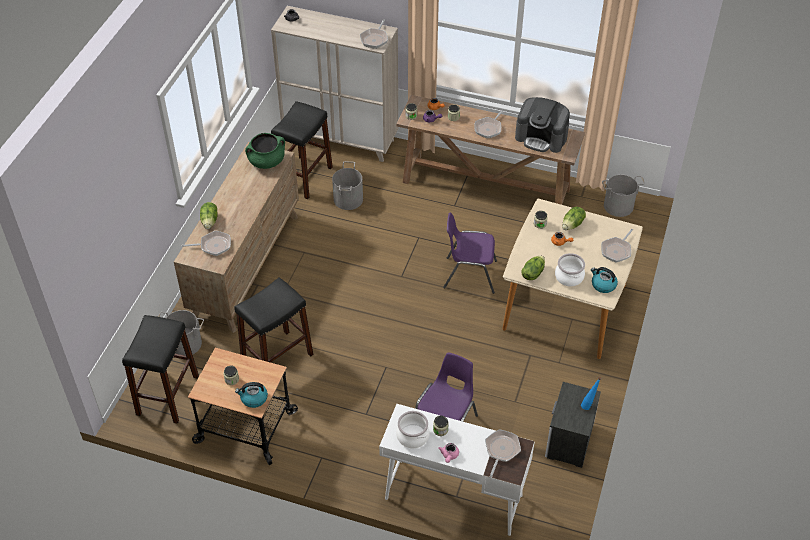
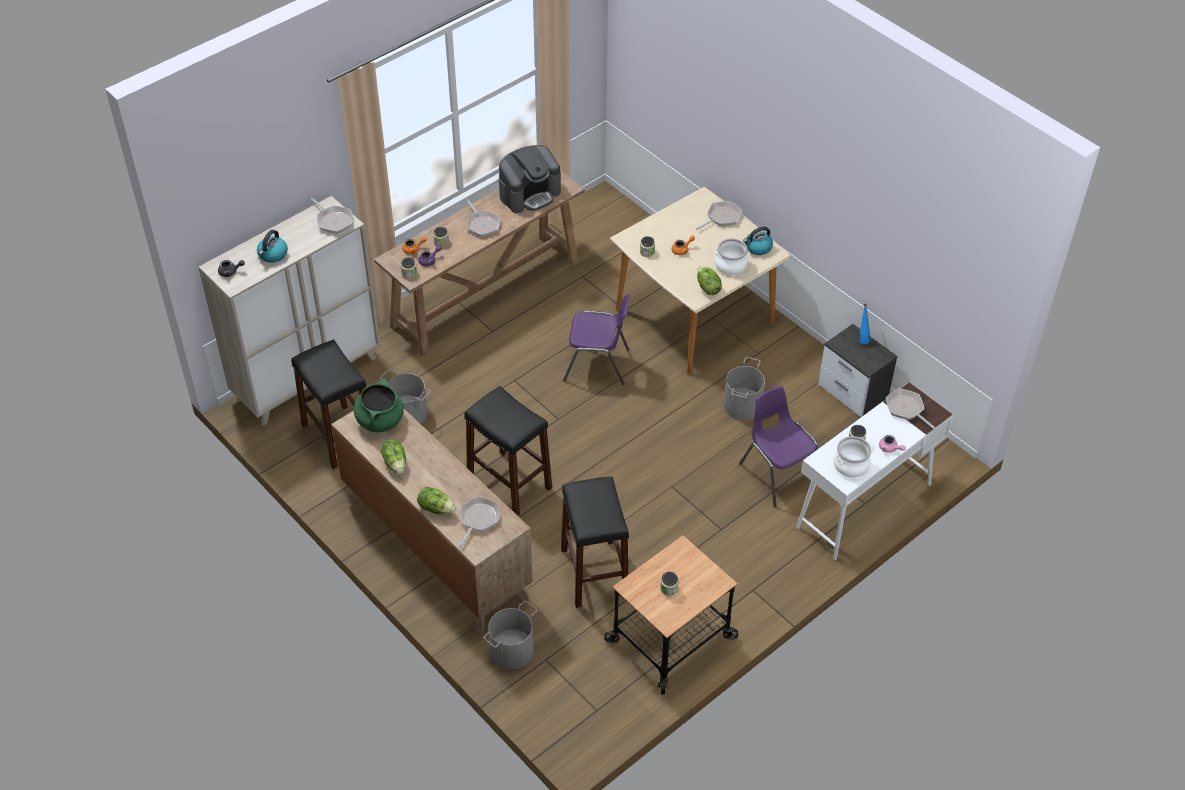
camera: 60 degrees left, 0 degrees up
(167, 395) = (576, 695): black stool -> black stool (509, 483)
(253, 398) = (708, 580): kettle -> kettle (273, 255)
(469, 274) = (597, 365): purple chair -> purple chair turned 120 degrees counterclockwise
(573, 225) = (666, 230): lettuce -> lettuce (396, 463)
(617, 250) = (722, 217): frying pan -> frying pan turned 105 degrees counterclockwise
(618, 206) = (596, 213): grey bucket -> grey bucket (743, 405)

